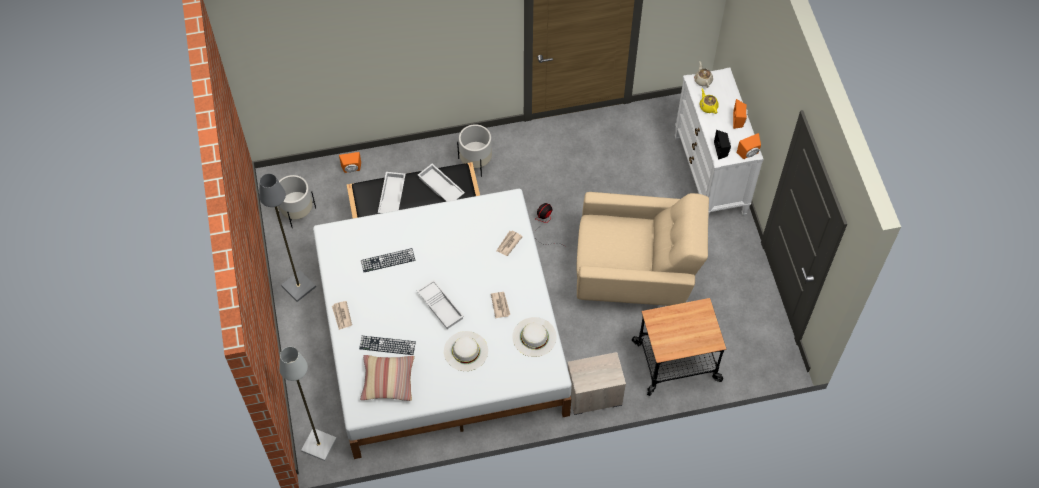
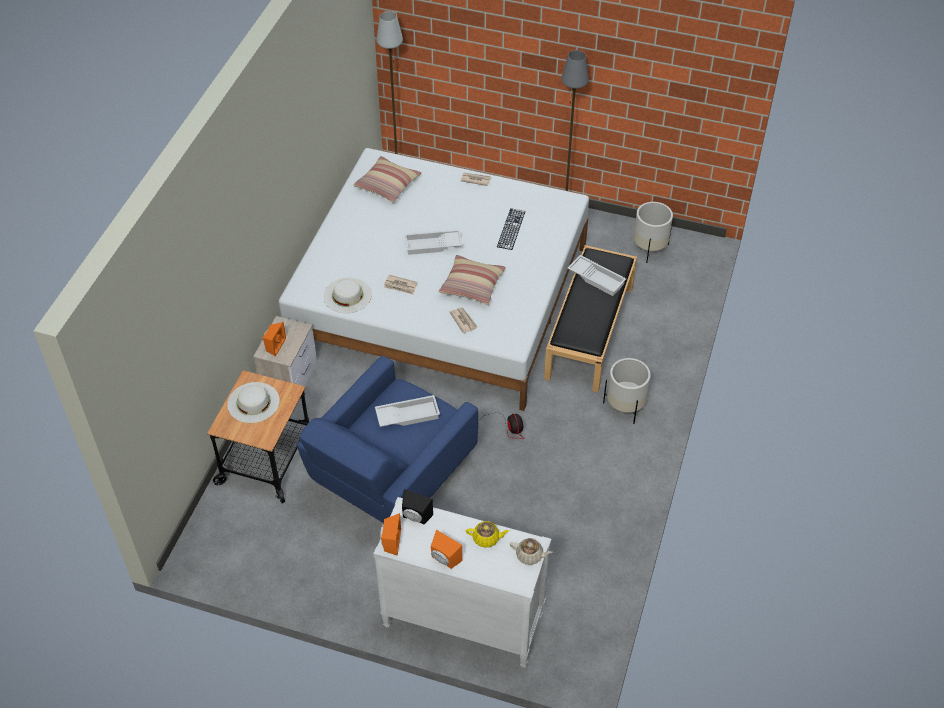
camera: 120 degrees right, 10 degrees down
(351, 169) = (678, 304): orange speaker -> orange speaker (274, 345)
(387, 345) = (422, 196): keyboard -> none
(440, 187) = (582, 318): white tray -> white tray (408, 414)
(465, 351) = (373, 243): white hat -> white hat (253, 402)
(468, 256) = (472, 285): none -> pillow
(636, 273) = (390, 478): beige armchair -> blue armchair

